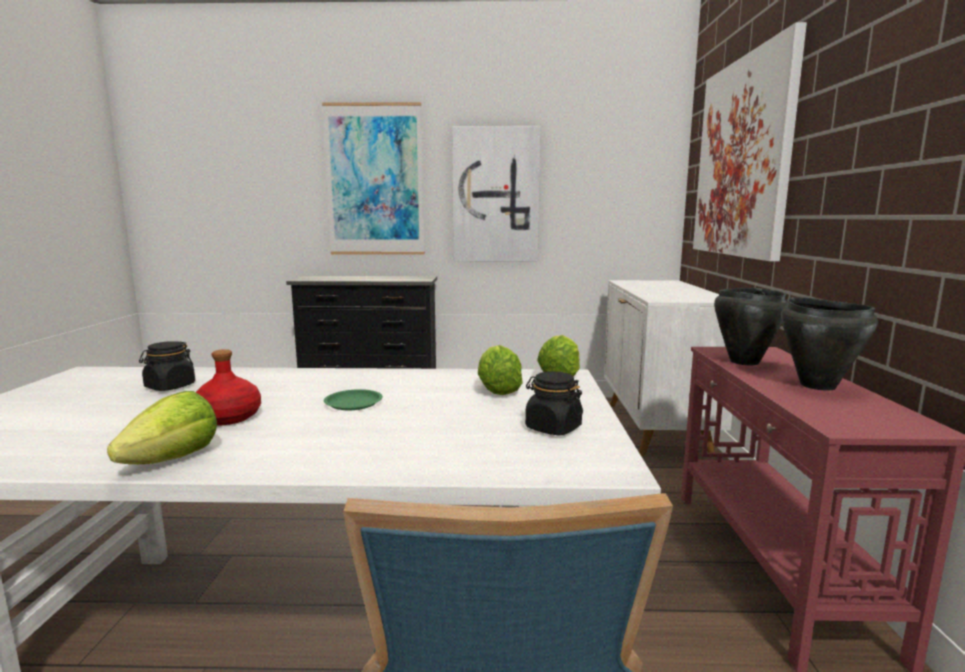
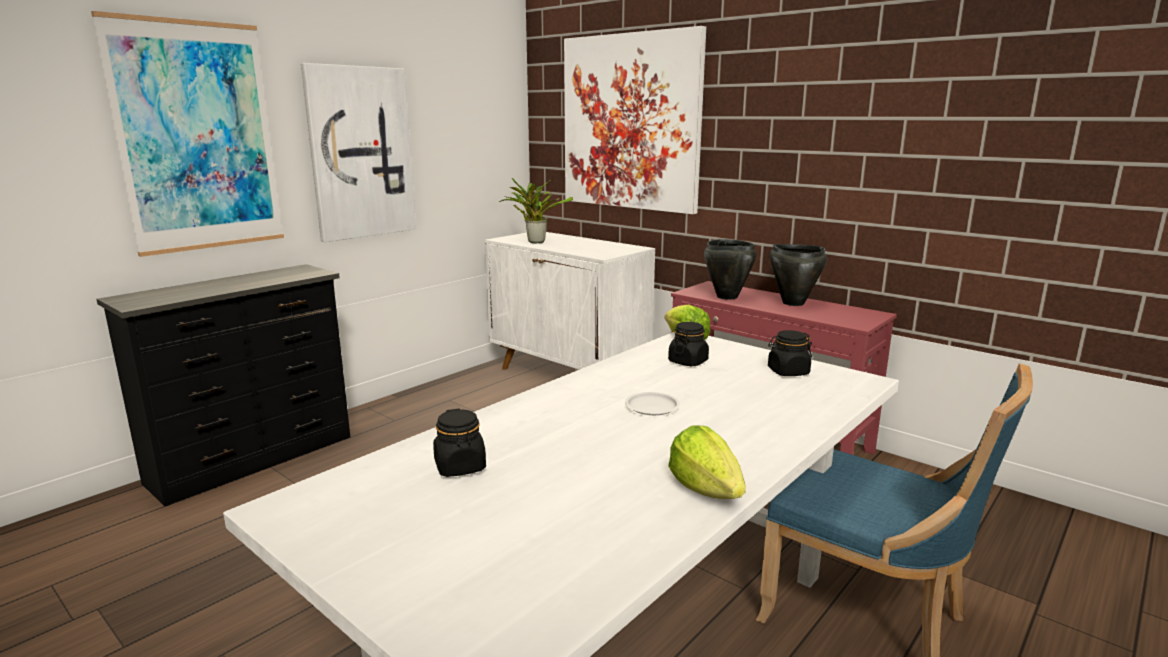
camera: 50 degrees left, 5 degrees up
(229, 417) = (620, 455): red bottle -> none
(353, 403) = (651, 407): green plate -> white plate
(497, 389) = (688, 361): lettuce -> black jar
(641, 285) = (534, 241): none -> potted plant

